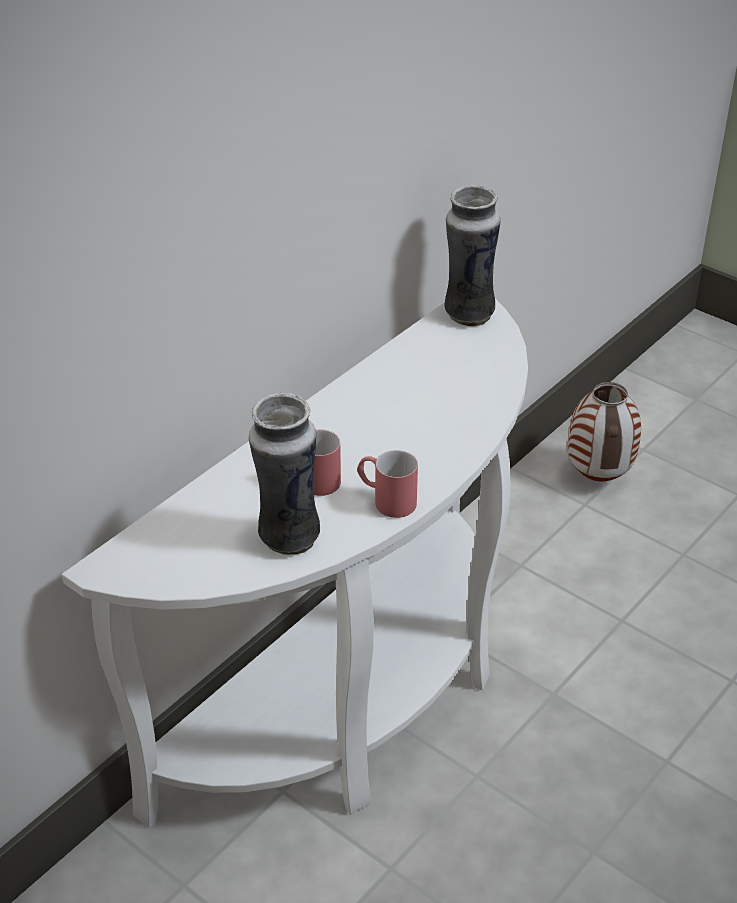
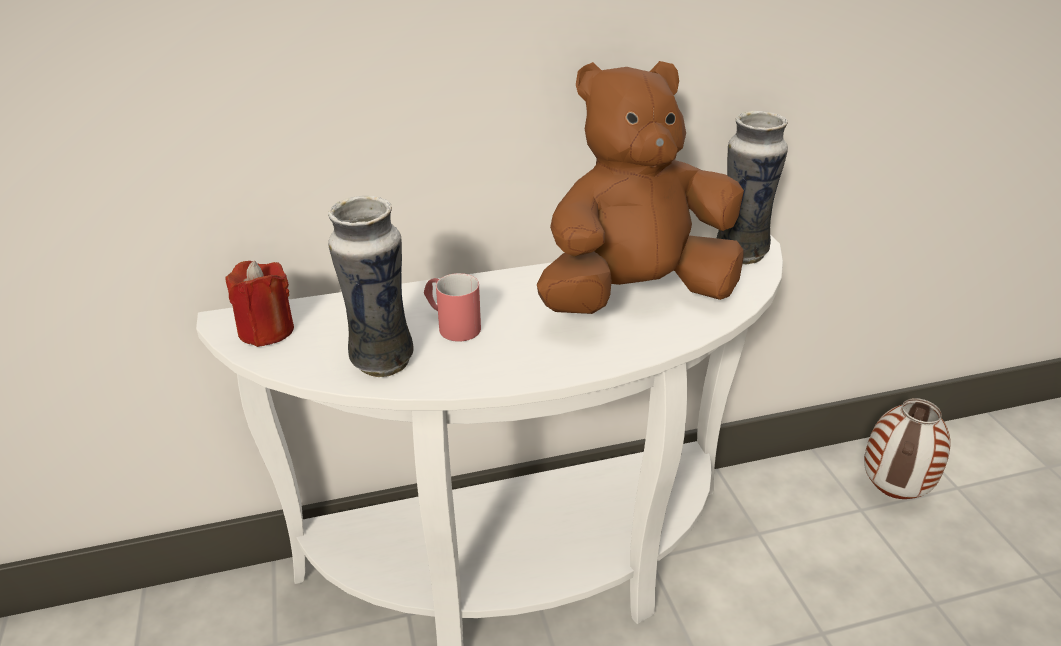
camera: 35 degrees right, 5 degrees down
(153, 559) = (266, 330): none -> red candle
(386, 500) = (497, 366): red mug -> none
(425, 390) = (635, 295): none -> brown plush toy

